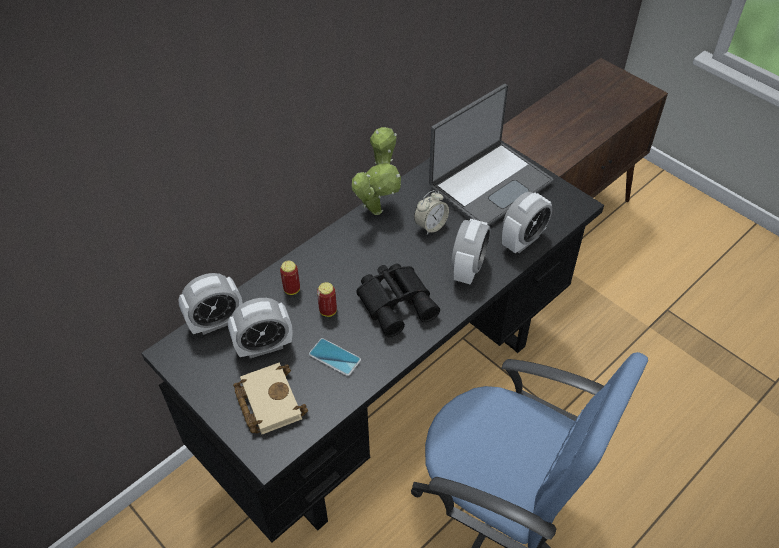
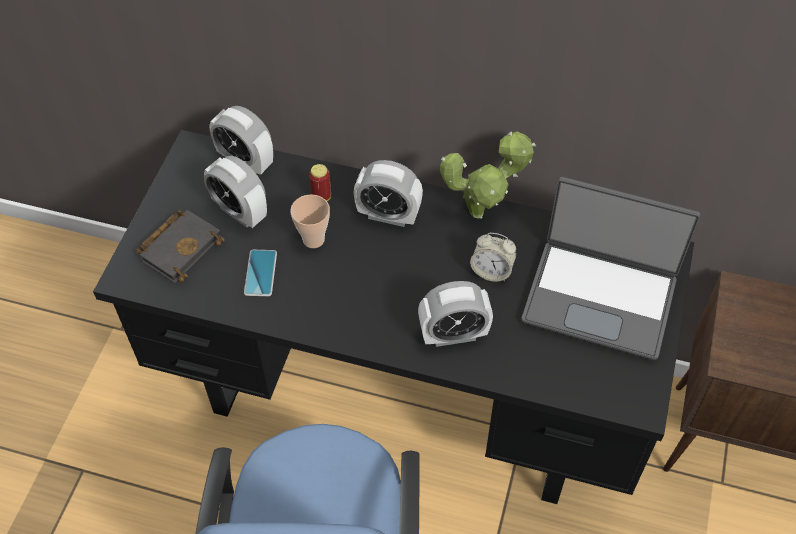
camera: 60 degrees right, 5 degrees up
(267, 401) = (181, 247): beige book -> black book
(328, 311) = (313, 239): can -> cup
(397, 302) = (363, 291): black binoculars -> none
(523, 241) = (535, 370): alarm clock -> alarm clock (388, 215)

